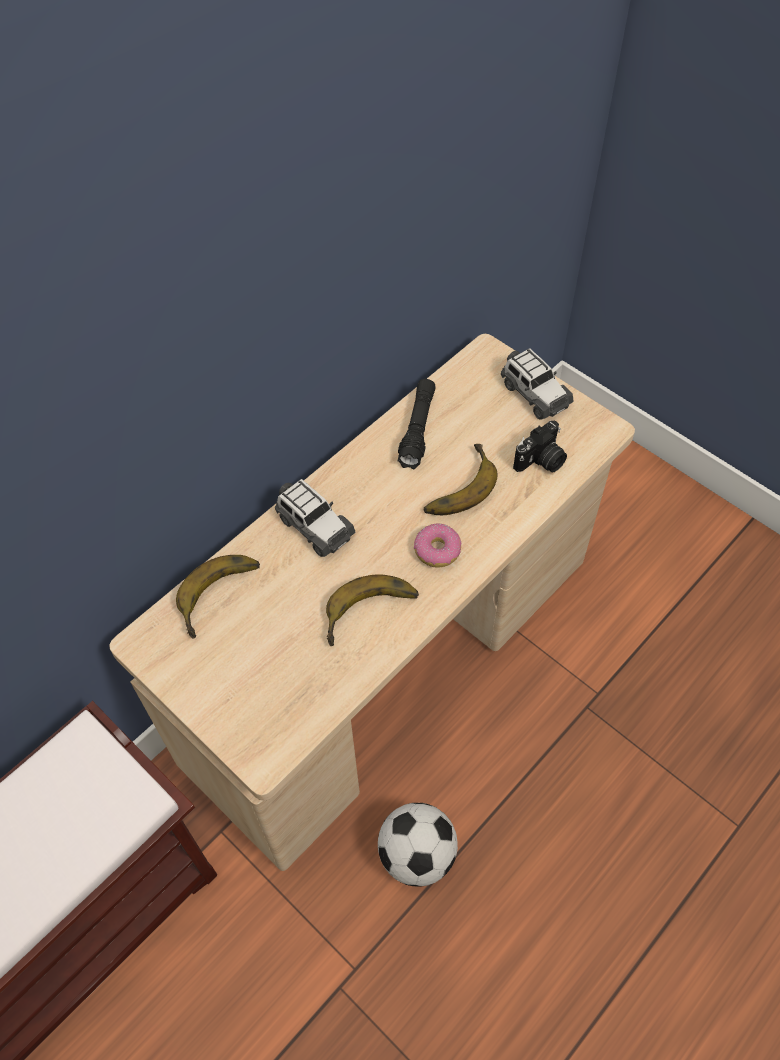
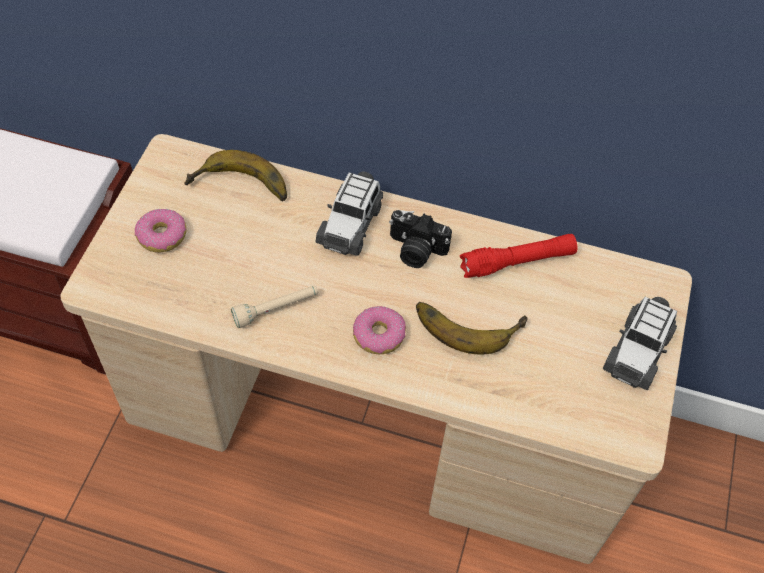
camera: 60 degrees right, 0 degrees up
(239, 680) = (162, 236): none -> donut
(372, 615) = (276, 309): banana -> beige flashlight
(417, 429) = (517, 262): black flashlight -> red flashlight
(417, 854) = (187, 529): football -> none
(541, 461) = (548, 390): camera -> camera (415, 250)

